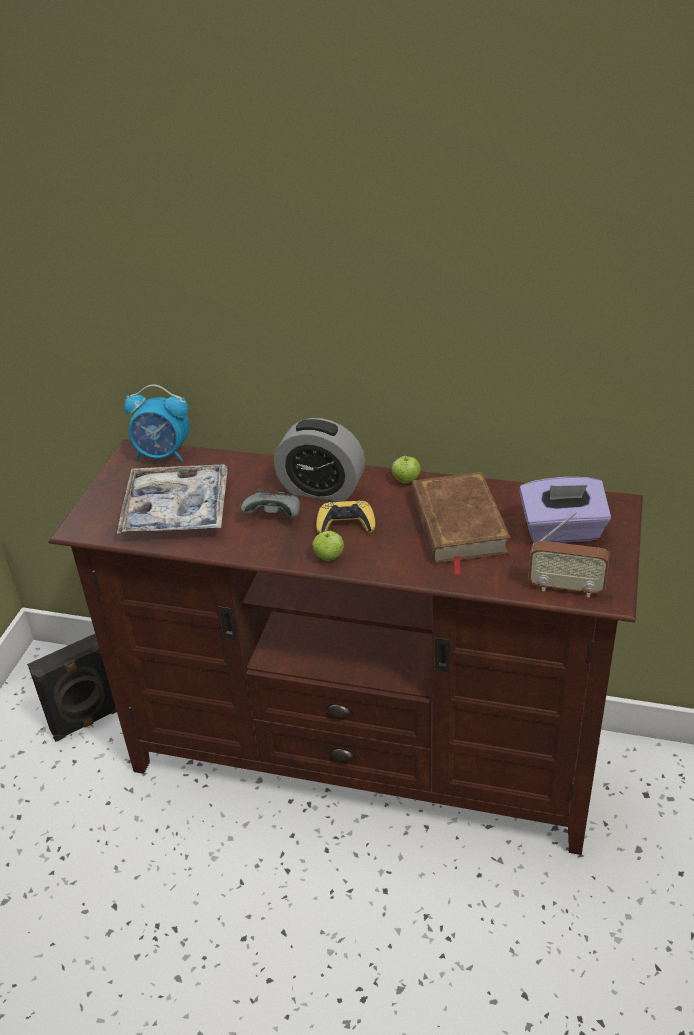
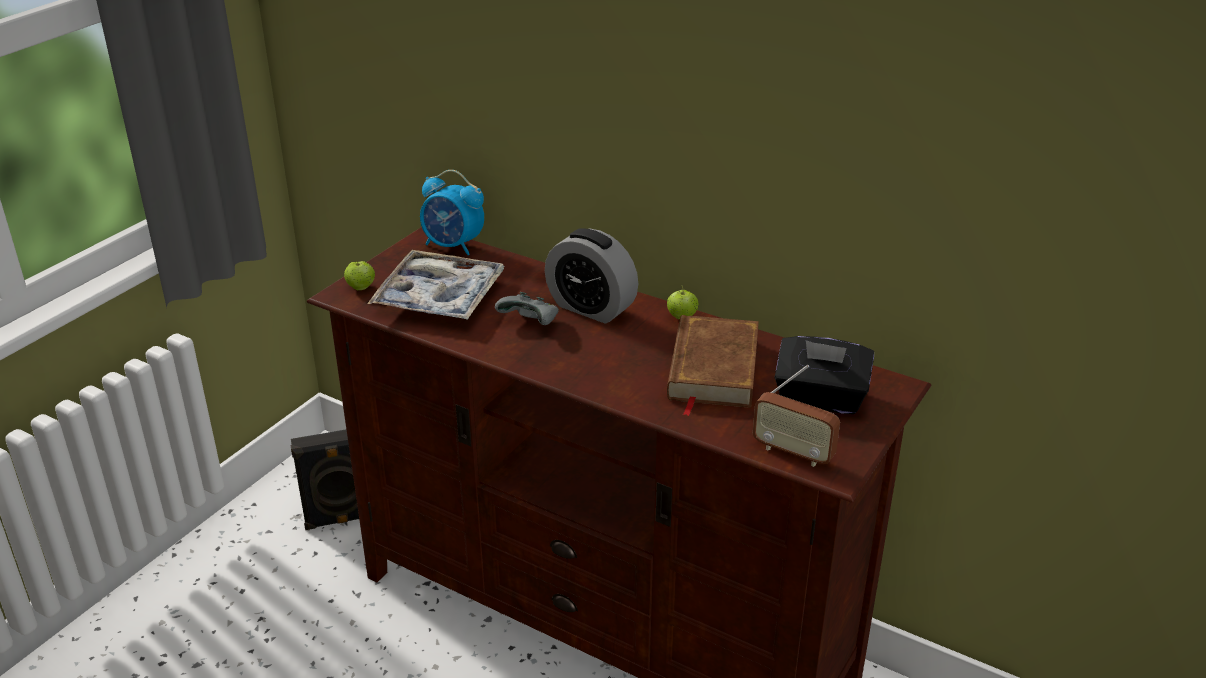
camera: 15 degrees right, 5 degrees down
(329, 557) = (564, 371): apple -> apple (361, 288)
(345, 524) = (597, 344): yellow game controller -> none
(562, 531) = (820, 399): purple tissue box -> black tissue box

